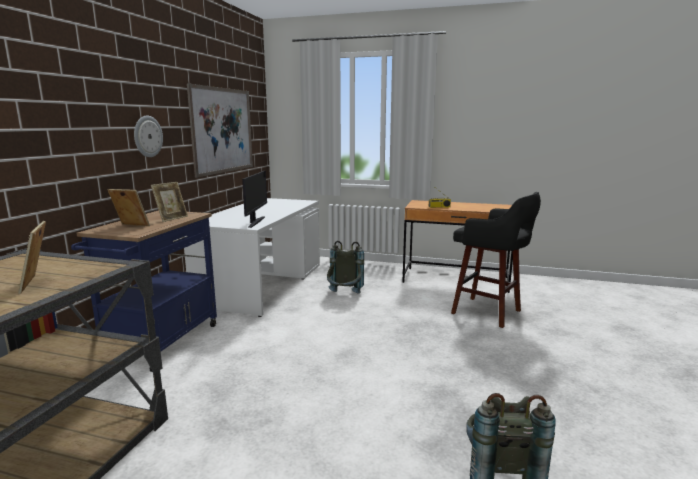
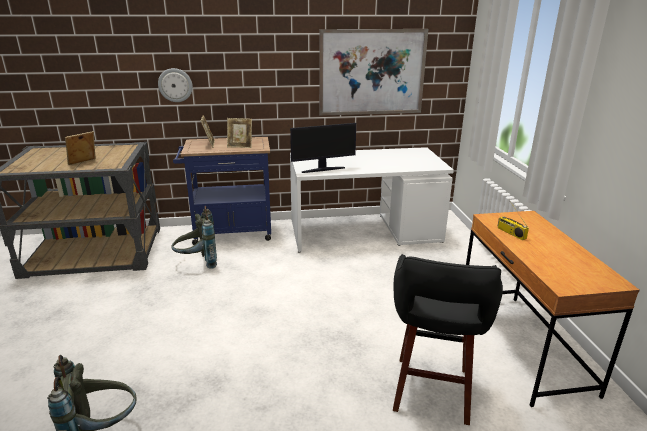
camera: 65 degrees right, 10 degrees up
(147, 136) = (262, 77): wall clock -> wall clock (175, 85)
(344, 296) = (379, 278): grey backpack -> grey backpack (197, 262)

